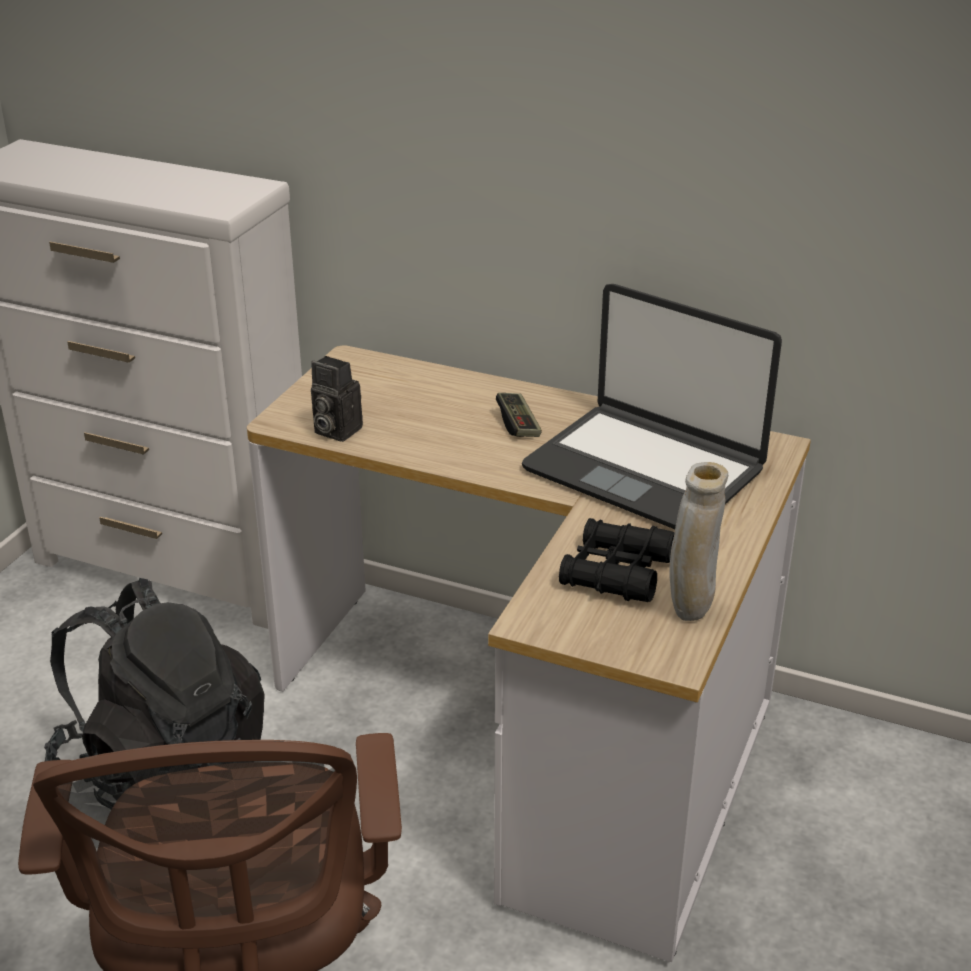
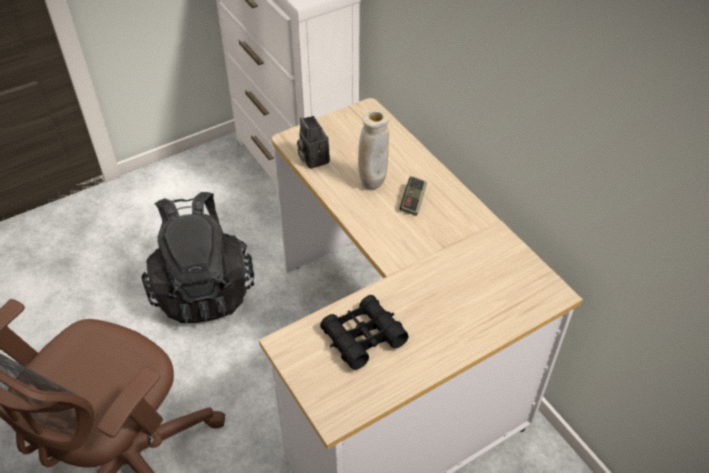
camera: 35 degrees right, 15 degrees up
(645, 469) = (453, 270): laptop -> none
(689, 611) = (376, 387): beige vase -> beige vase (372, 183)

